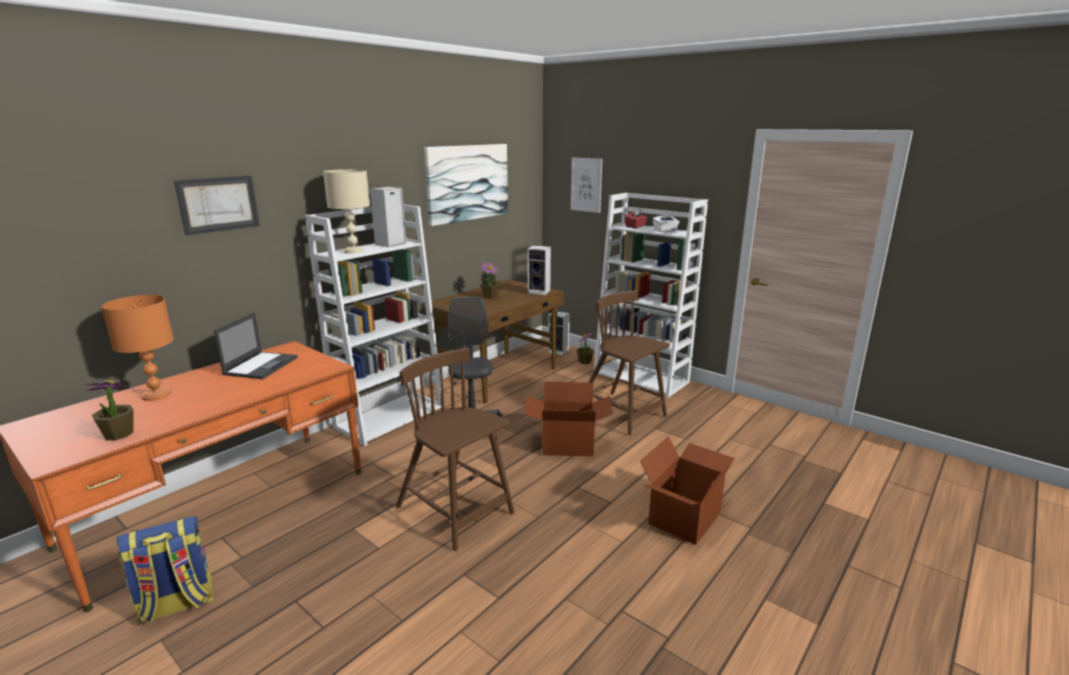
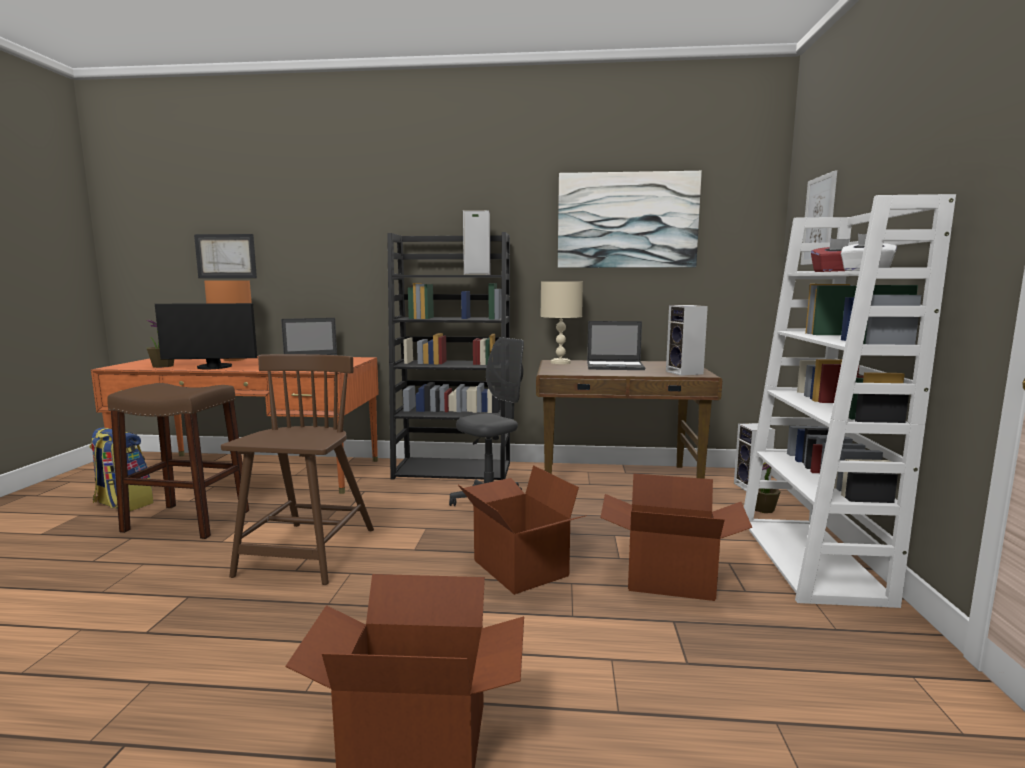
camera: 55 degrees right, 10 degrees down
(198, 410) = (213, 367): none -> monitor
(218, 204) = (328, 219): picture -> picture (226, 256)
(300, 563) = (187, 521): none -> brown stool
(353, 251) = (429, 274): beige table lamp -> beige table lamp (560, 362)
(391, 417) = (454, 470): white bookcase -> black bookcase
(490, 296) = (615, 366): potted plant -> laptop
(622, 413) = (669, 579): brown chair -> cardboard box

